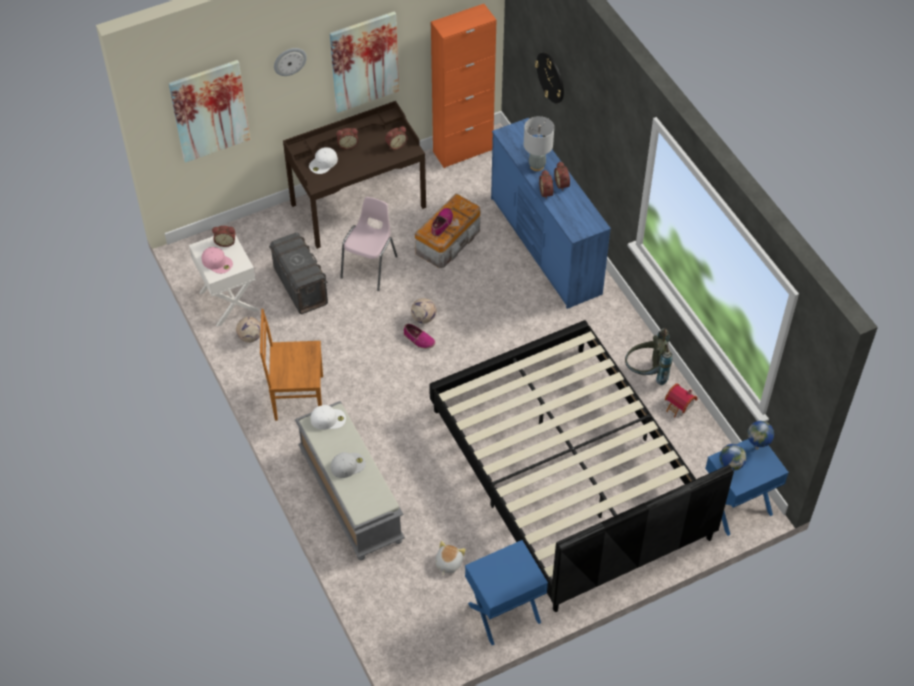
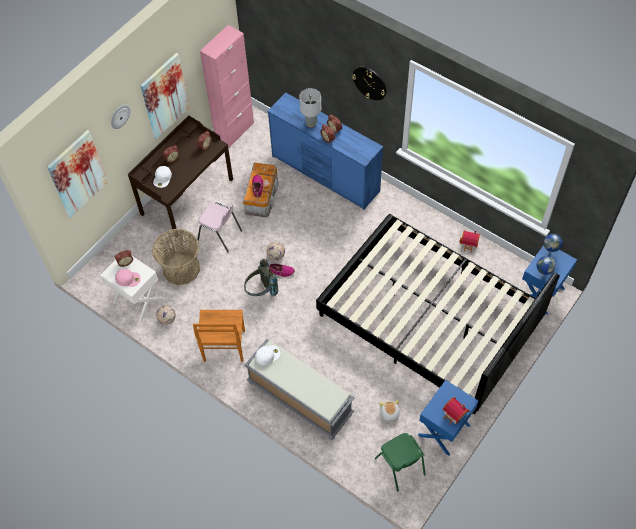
camera: 25 degrees left, 5 degrees up
(297, 397) = (224, 347): brown chair -> brown chair turned 60 degrees counterclockwise
(300, 286) = (181, 269): grey storage box -> basket
(348, 465) = (300, 381): white cap -> none
(370, 267) = (220, 235): pink chair -> pink chair turned 120 degrees clockwise
(423, 630) = (400, 467): none -> green chair
(463, 151) = (234, 131): orange cabinet -> pink cabinet
(506, 585) = (454, 415): none -> toy house
(551, 77) = (296, 59): wall clock -> wall clock (370, 83)
(646, 373) = (437, 231): grey backpack -> grey backpack (261, 291)

